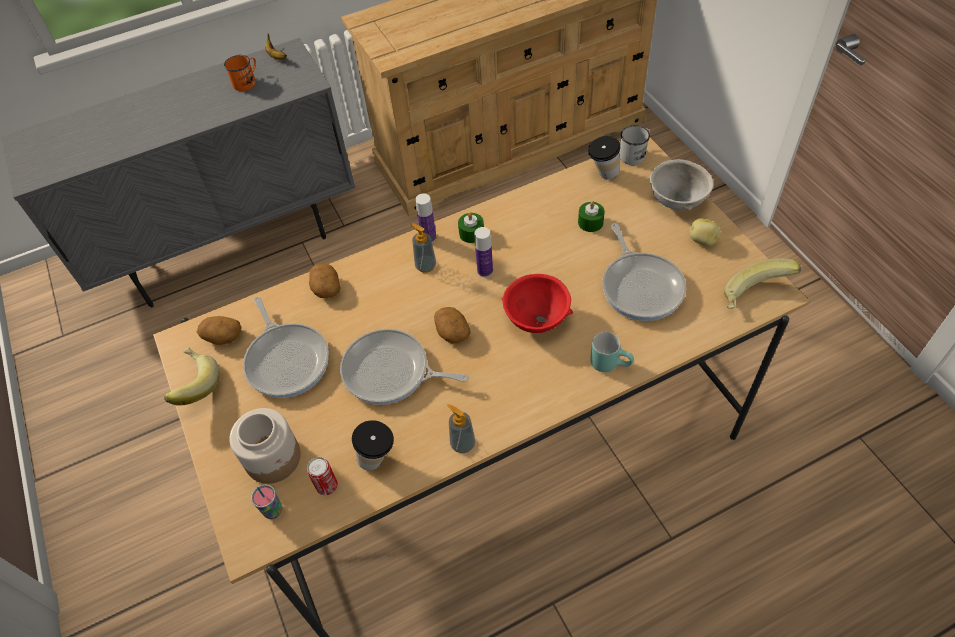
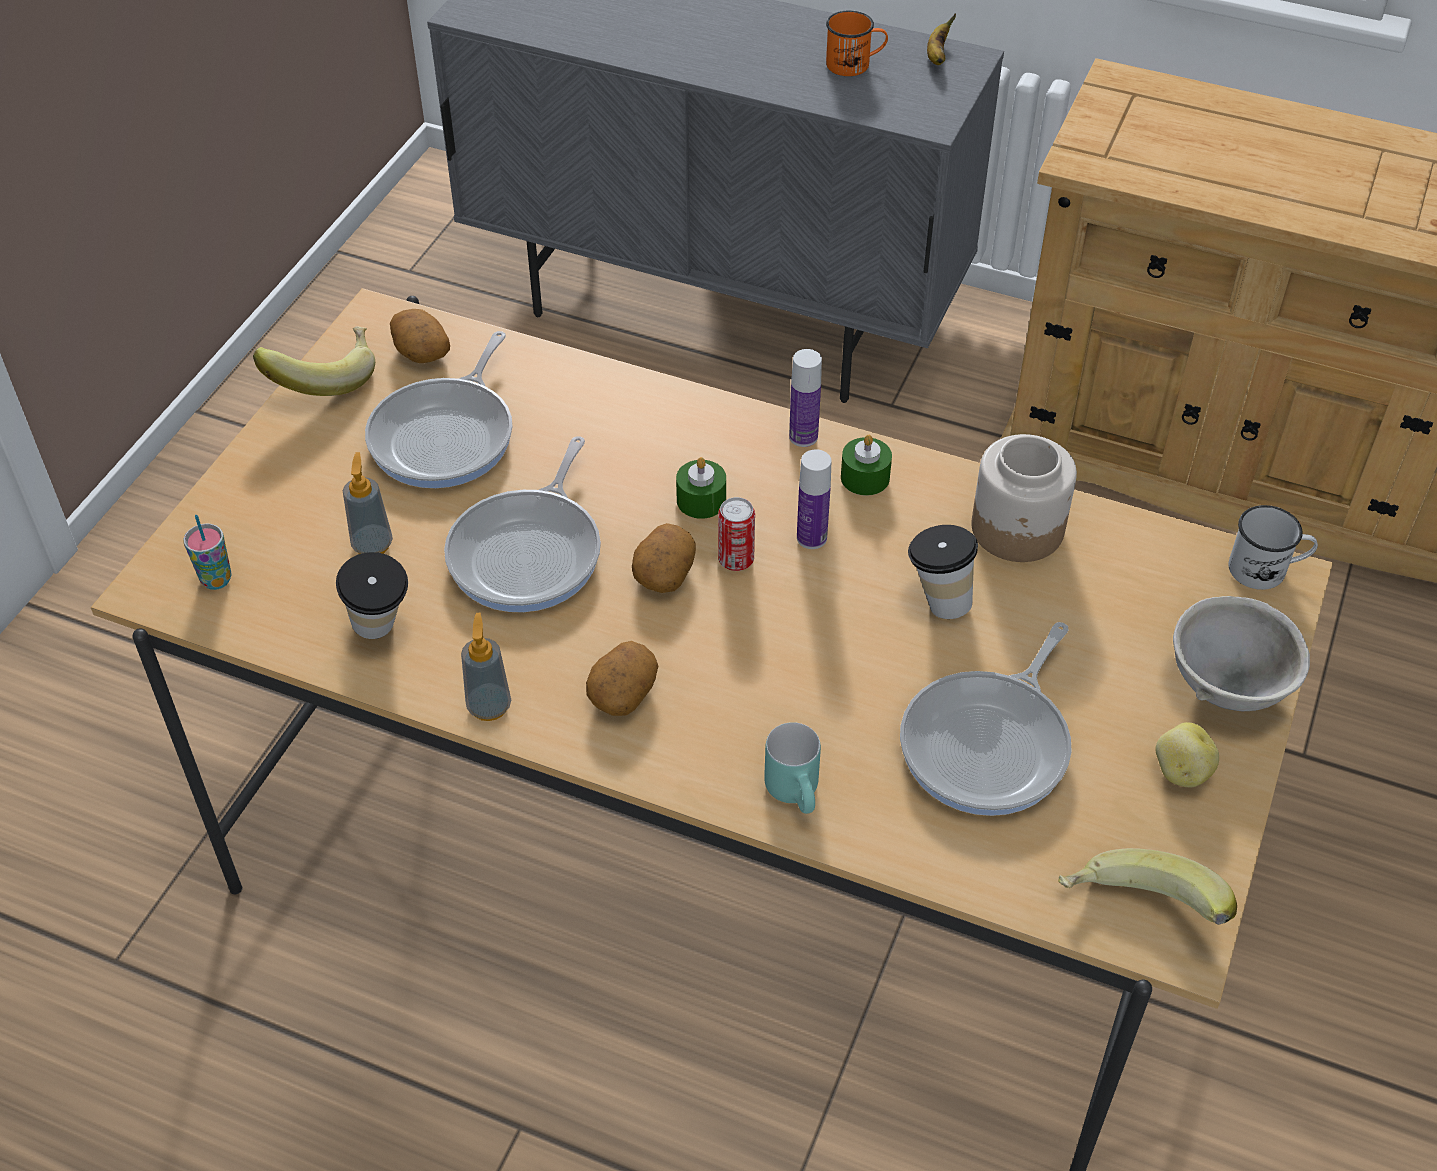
camera: 45 degrees right, 5 degrees down
(273, 458) = (290, 526): jar -> jar (1018, 529)
(326, 287) = (599, 392): potato -> potato (622, 692)
(327, 486) = (297, 607): can -> can (736, 560)
(390, 372) = (530, 552): frying pan -> frying pan turned 135 degrees counterclockwise
(425, 266) = (749, 467): soap dispenser -> soap dispenser (372, 545)
(536, 320) = (785, 655): red bowl -> none
(590, 222) = (1049, 602): green candle -> green candle (701, 500)
(602, 175) = (1168, 556): cup -> cup (937, 601)

